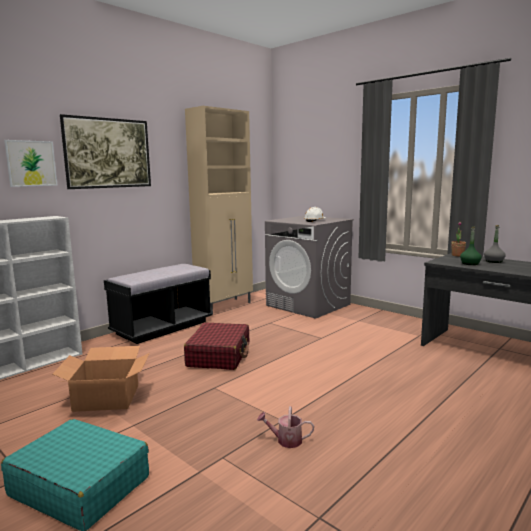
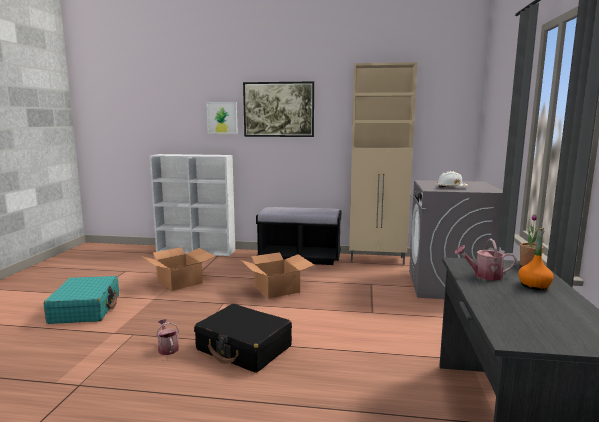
camera: 55 degrees right, 0 degrees up
(219, 355) = (277, 288): red suitcase -> cardboard box
(329, 401) = (244, 348): none -> black suitcase
(470, 264) = (484, 275): green bottle -> watering can
(493, 261) = (534, 285): grey bottle -> orange bottle

